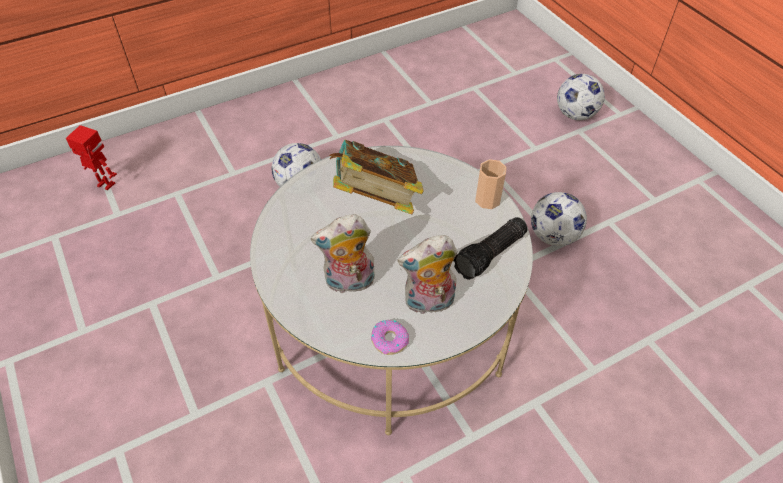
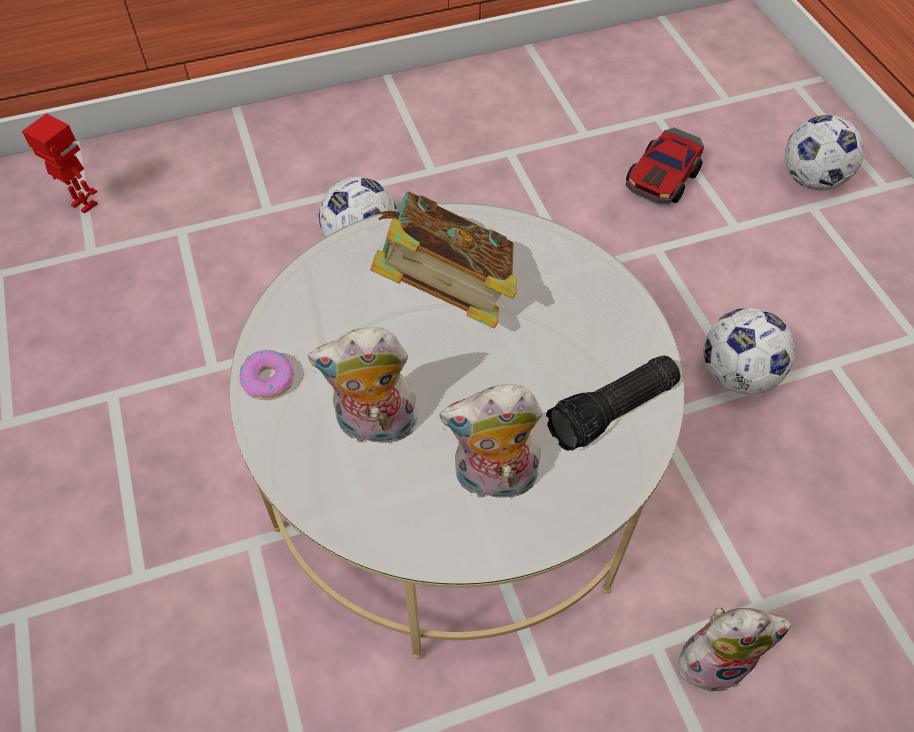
camera: 10 degrees right, 5 degrees up
(389, 340) = (418, 534): donut -> donut (268, 379)
(484, 124) = (663, 178): none -> toy car
(487, 200) = (626, 316): cup -> none
(571, 406) = (713, 660): none -> plush toy

